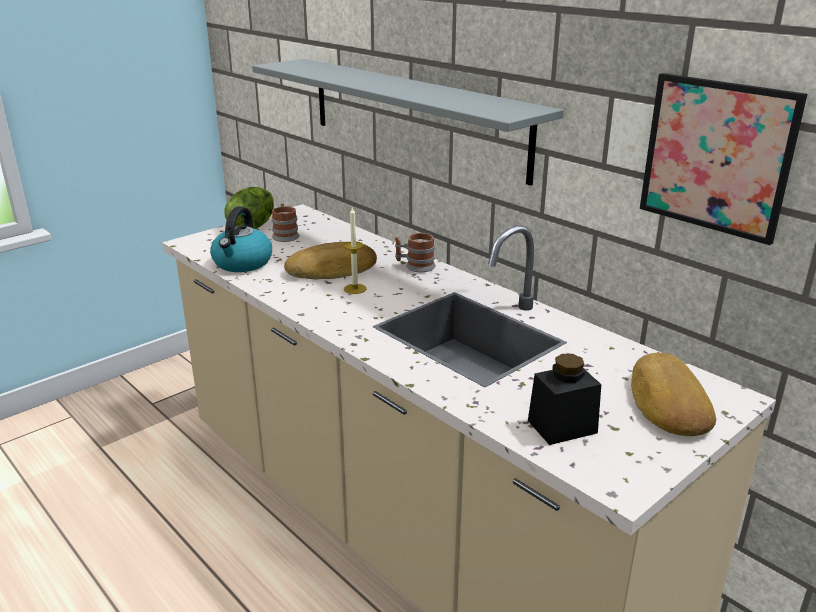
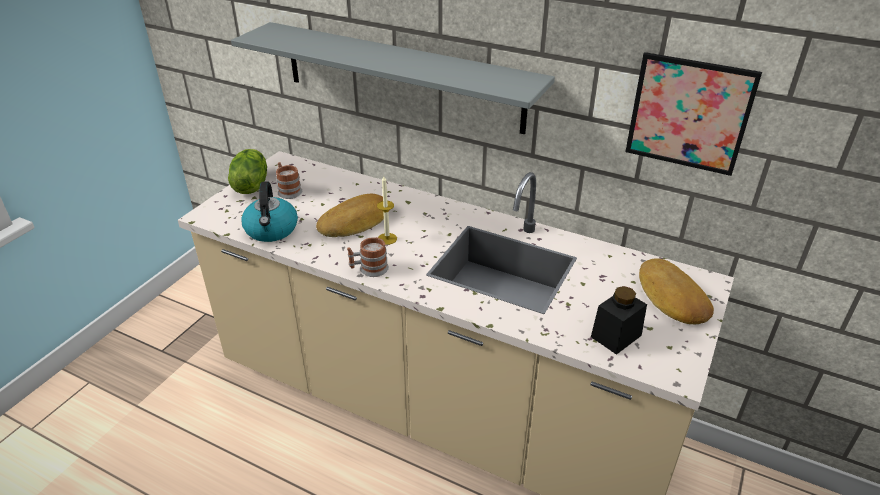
camera: 20 degrees left, 10 degrees up
(415, 266) = (421, 204): mug -> mug (369, 269)

